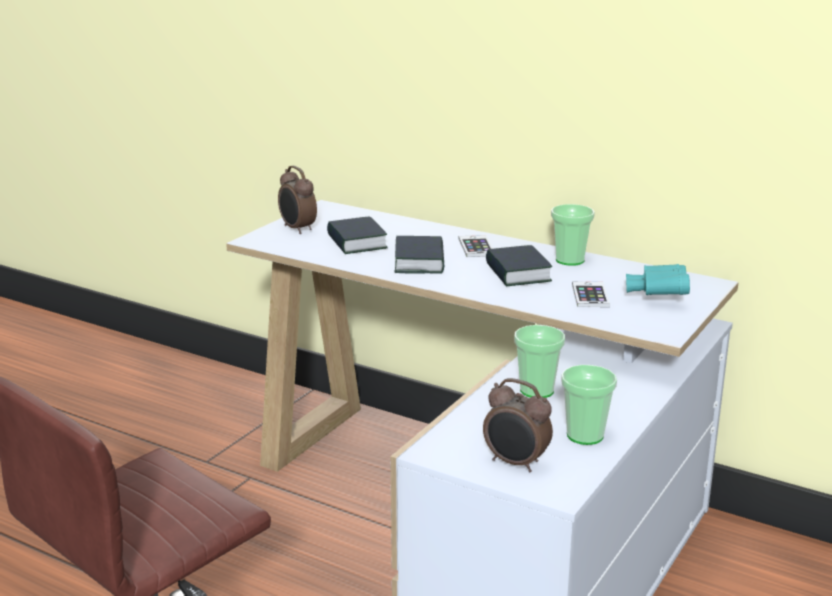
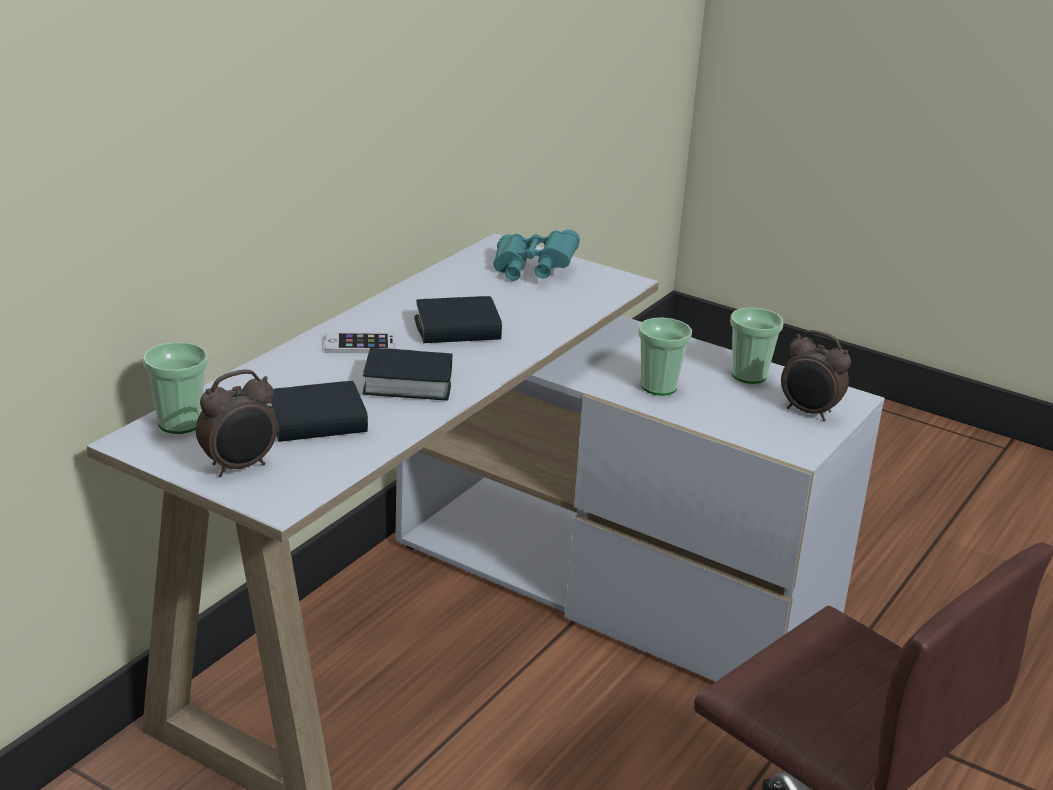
camera: 90 degrees left, 5 degrees up
(515, 463) = (809, 412): alarm clock -> alarm clock turned 90 degrees clockwise
(570, 260) = (419, 298): cup -> cup (179, 423)
(590, 295) = (529, 301): phone -> none

